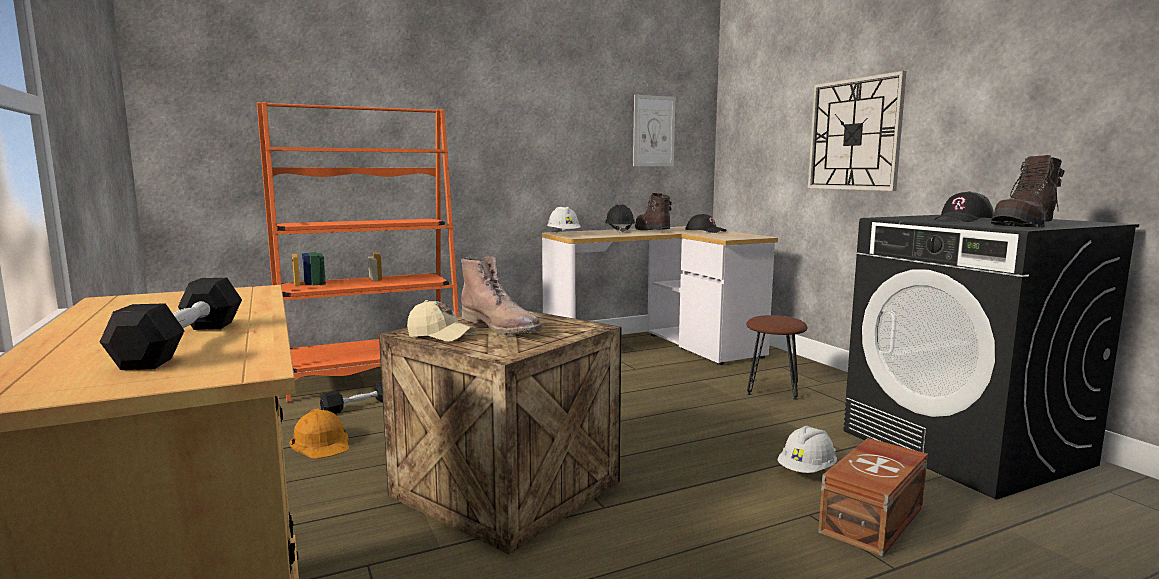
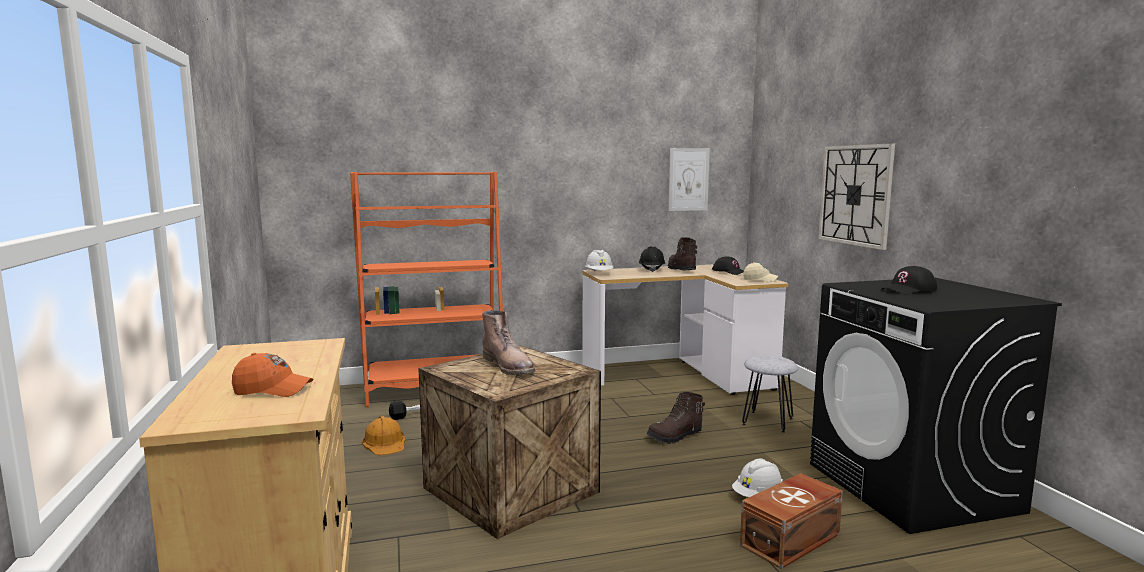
camera: 10 degrees right, 0 degrees up
(184, 343) = (273, 390): black dumbbell -> orange cap
(440, 335) = (461, 372): beige cap -> beige cap (760, 280)
(772, 389) = (767, 421): brown stool -> grey stool
(1025, 225) = (945, 303): brown boot -> brown boot (675, 436)

